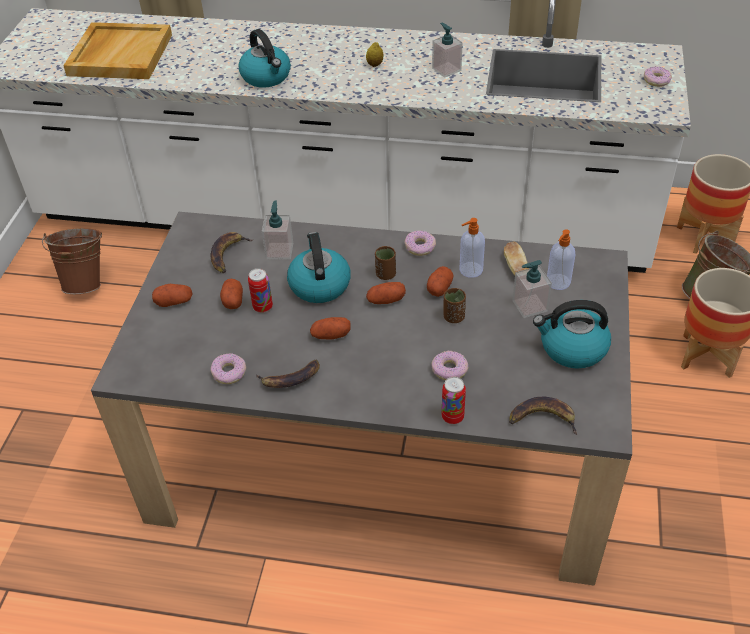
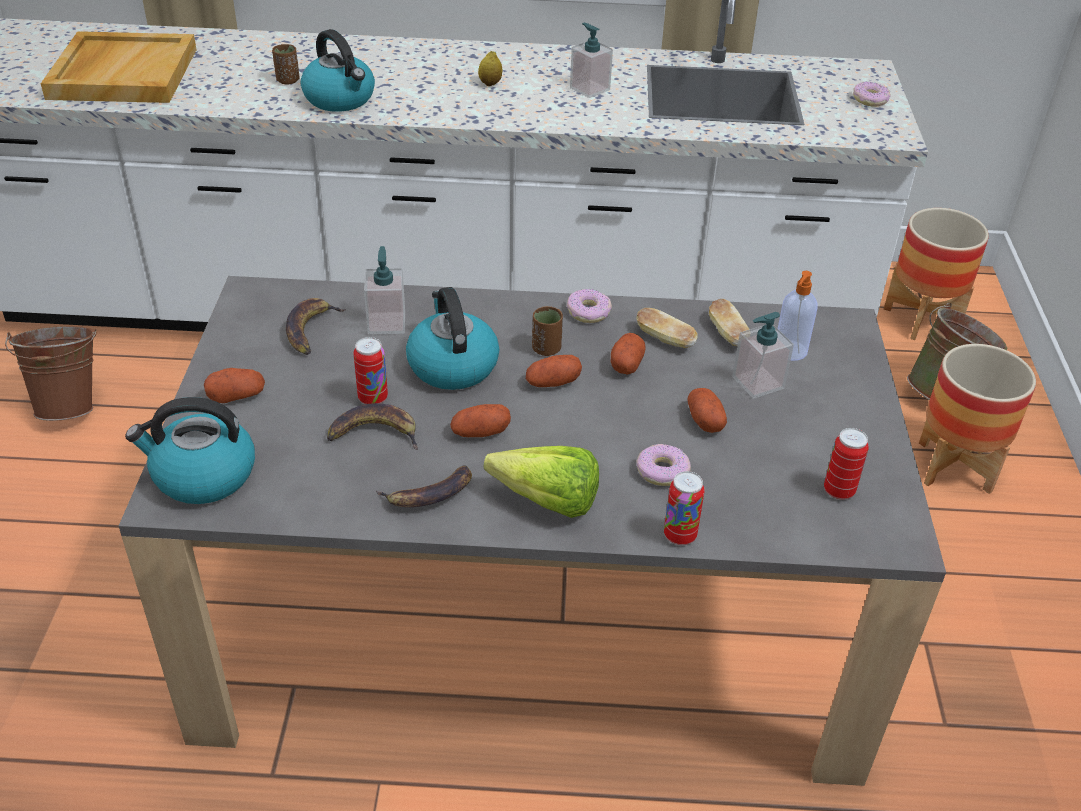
camera: 10 degrees left, 5 degrees down
(229, 372) = (334, 490): donut -> none
(232, 300) = (326, 391): potato -> potato (704, 420)
(362, 385) = (539, 498): none -> lettuce
(454, 317) = (654, 401): brown cup -> brown cup (288, 80)
(470, 270) = (665, 339): soap dispenser -> bread
(543, 418) = (810, 530): banana -> banana (375, 433)
(569, 390) = (839, 491): none -> can
(572, 348) = (829, 435): kettle -> kettle (202, 475)

